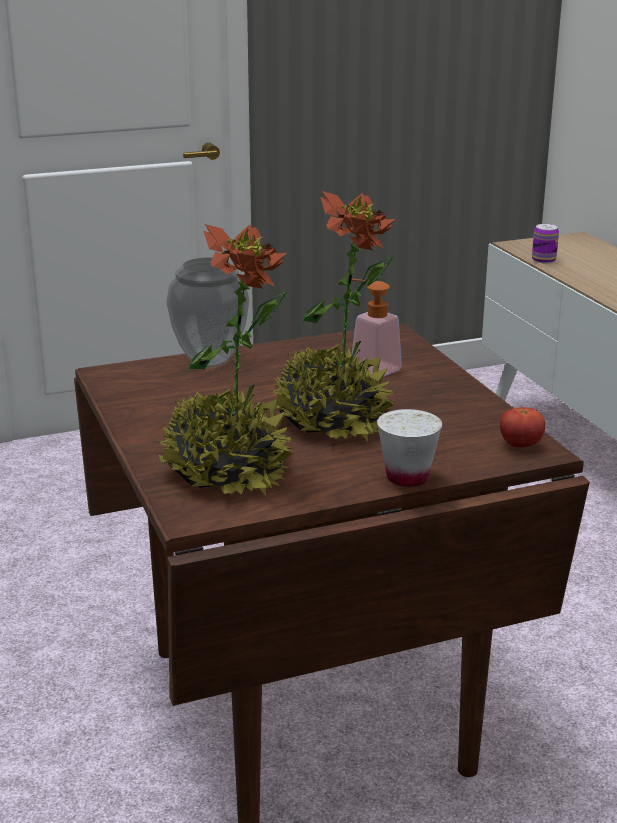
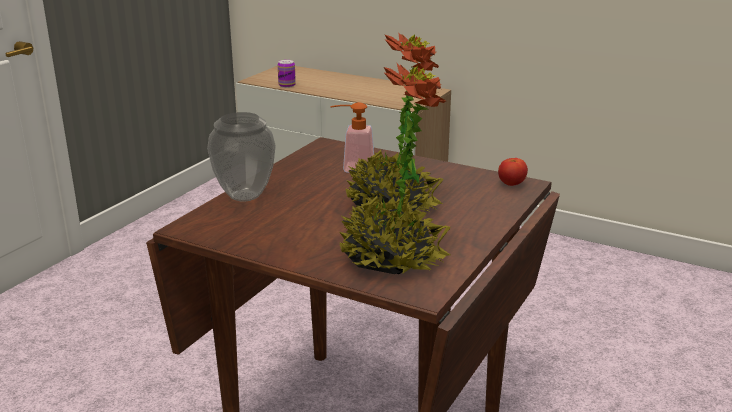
camera: 40 degrees left, 0 degrees up
(407, 478) = (493, 222): white cup -> none

